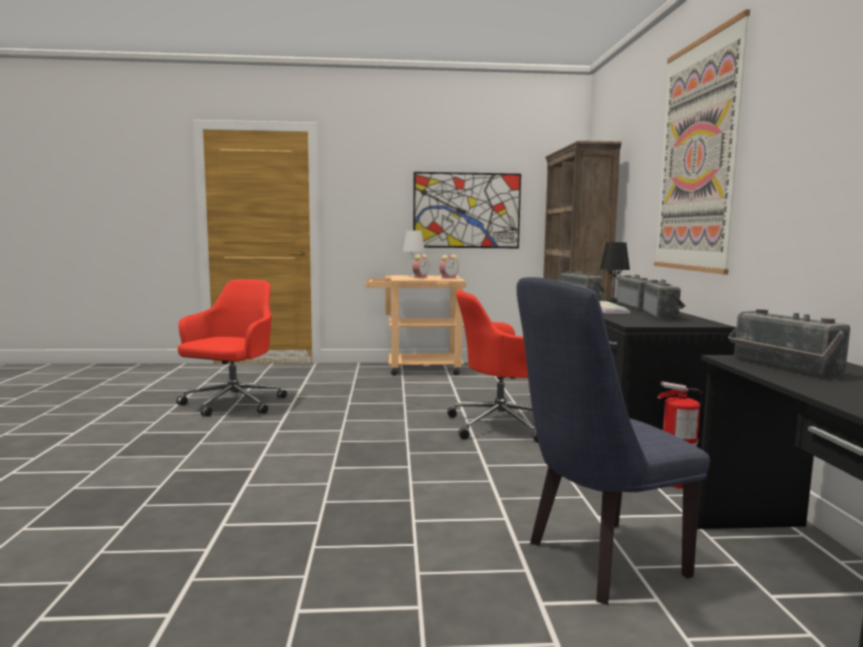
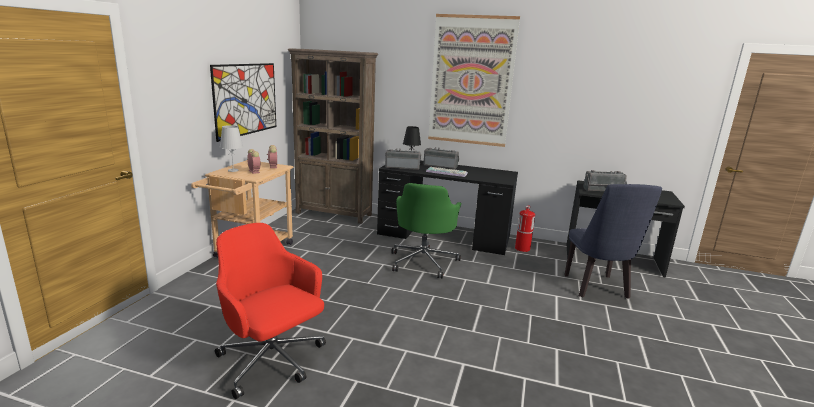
camera: 70 degrees left, 10 degrees up
(501, 425) = (423, 261): red office chair -> green office chair
(663, 315) = (478, 171): radio -> none

